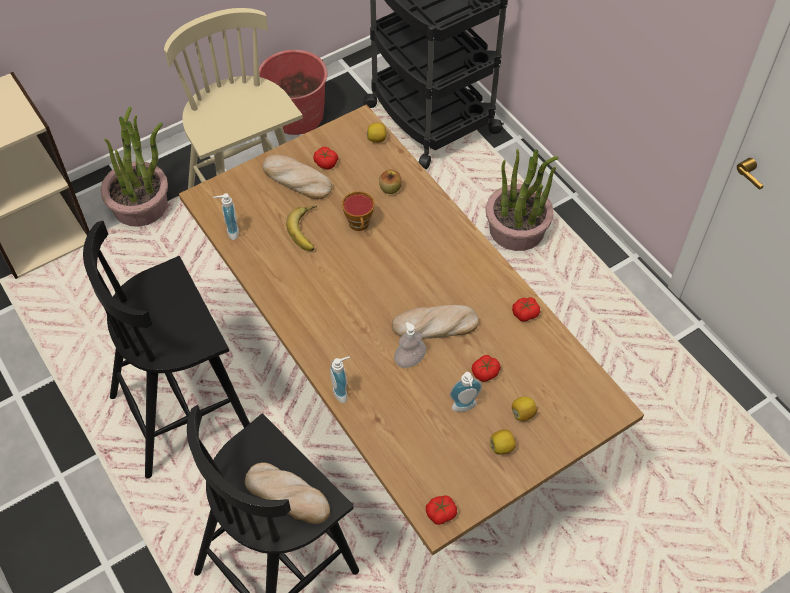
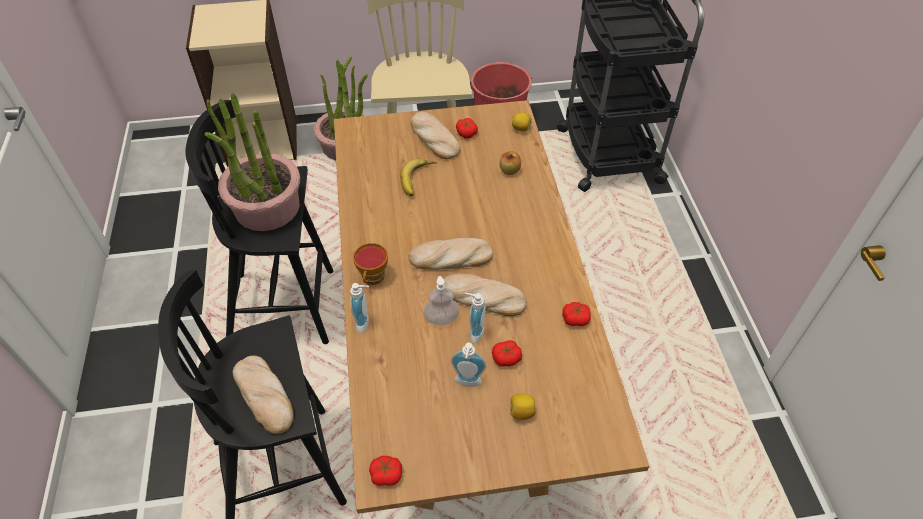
camera: 25 degrees right, 5 degrees down
(230, 231) = (355, 159): soap dispenser -> soap dispenser (474, 332)
(360, 225) = (465, 190): cup -> cup (373, 278)
(384, 298) = (450, 258): none -> bread
(502, 447) = (482, 436): lemon -> none
(517, 230) = (639, 266): potted plant -> potted plant (266, 207)

